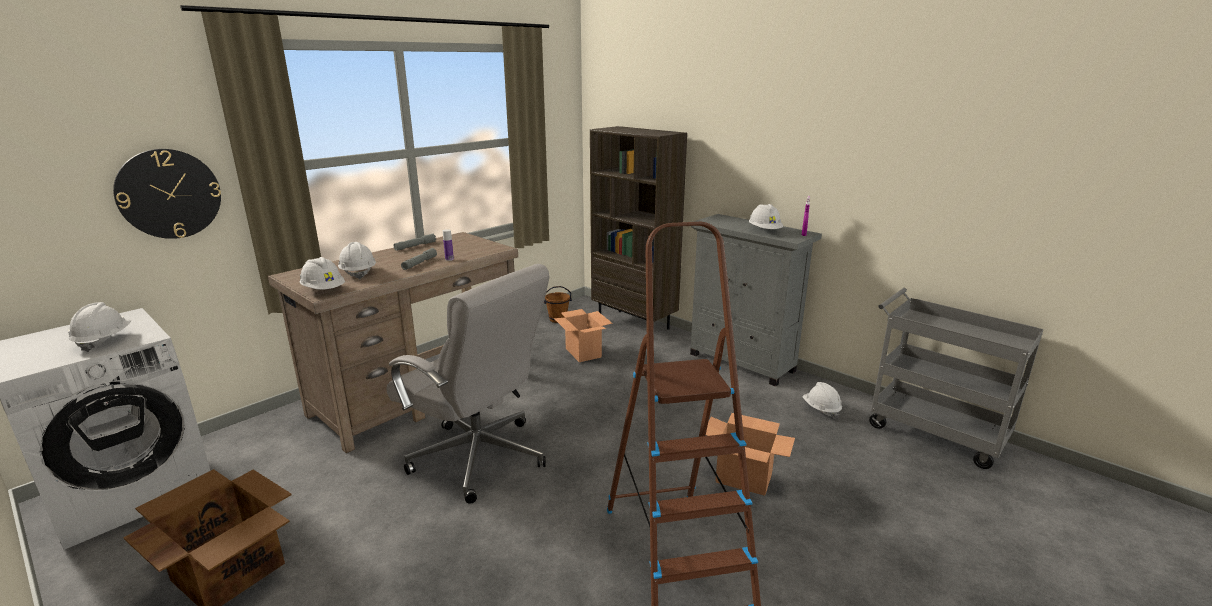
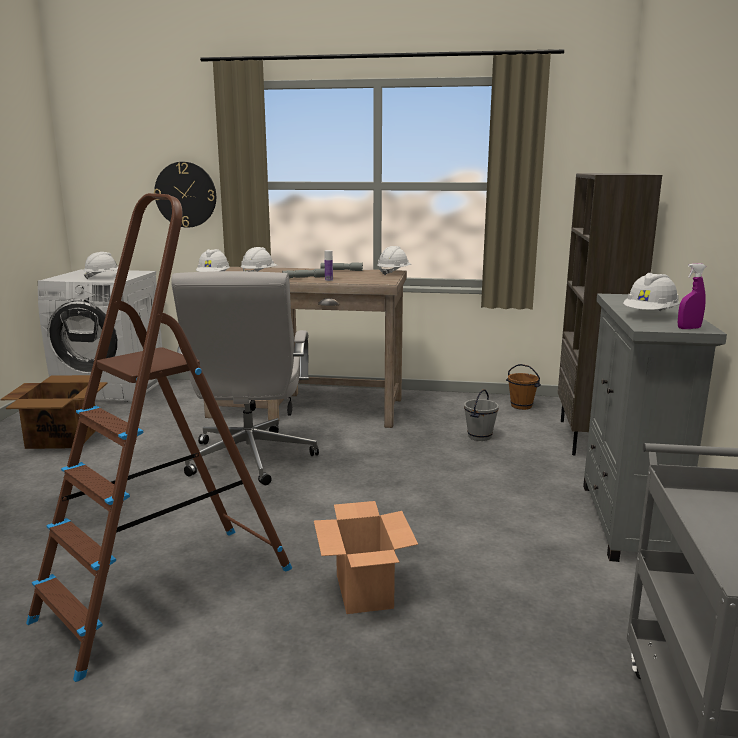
camera: 55 degrees right, 5 degrees down
(583, 352) = (479, 436): cardboard box -> grey bucket
(821, 409) = (609, 611): white hard hat -> white hard hat (393, 273)

